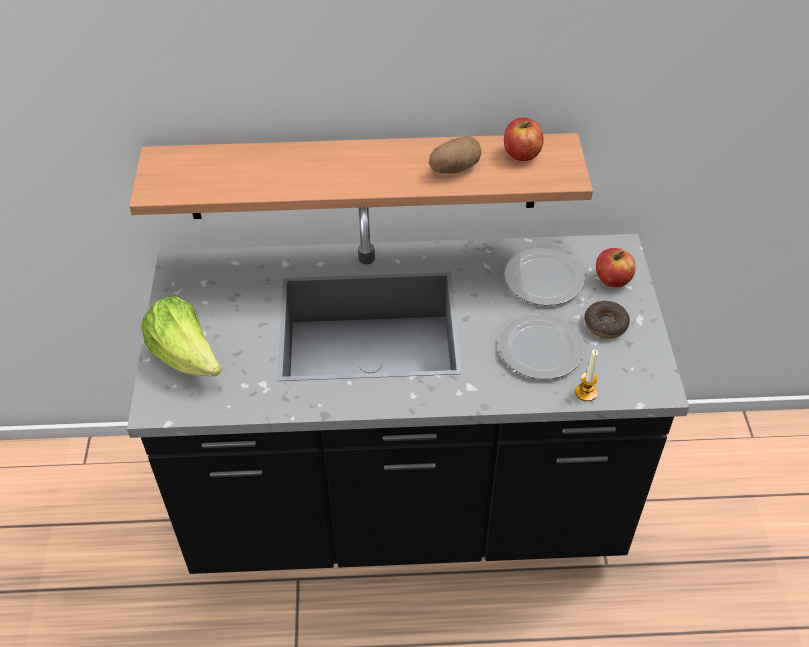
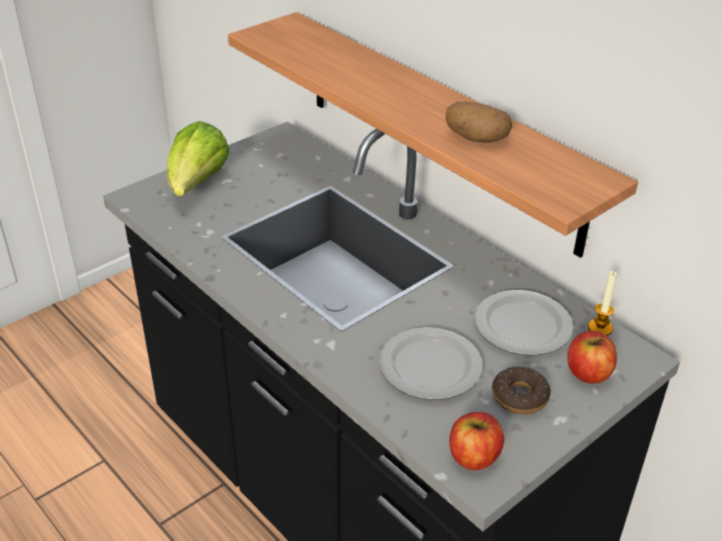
camera: 50 degrees right, 10 degrees down
(521, 154) = (552, 163): apple -> apple (473, 456)
(586, 392) = (411, 425): candle -> candle (600, 328)

